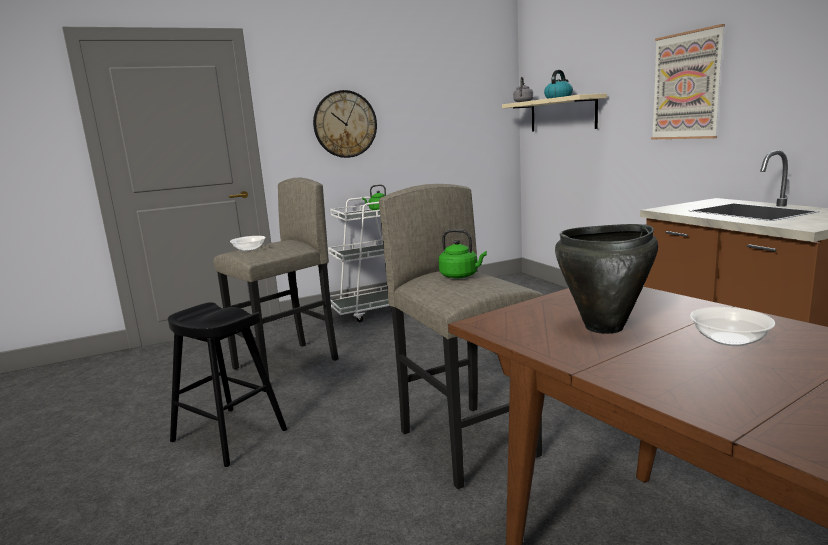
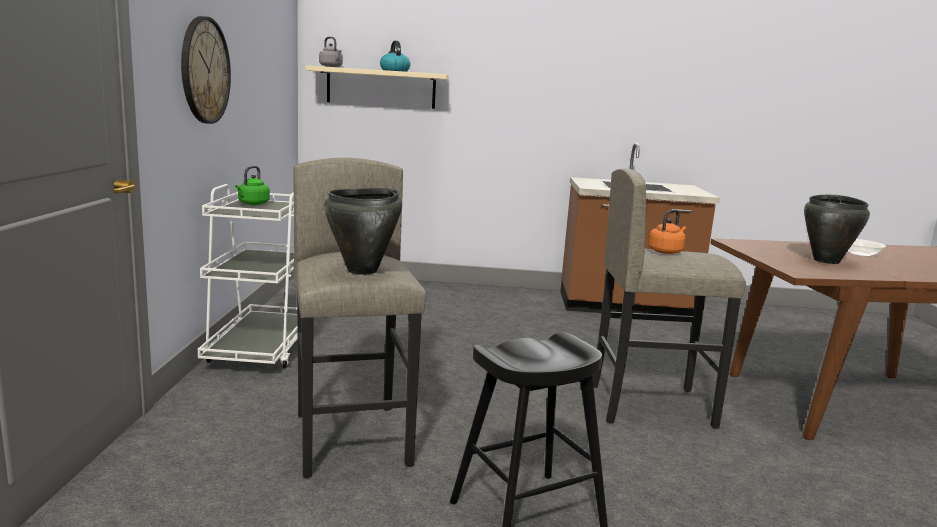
camera: 65 degrees left, 0 degrees up
(249, 249) = (363, 270): bowl -> black cooking pot
(461, 276) = (666, 251): green kettle -> orange kettle
(686, 86) = (541, 83): picture -> none

